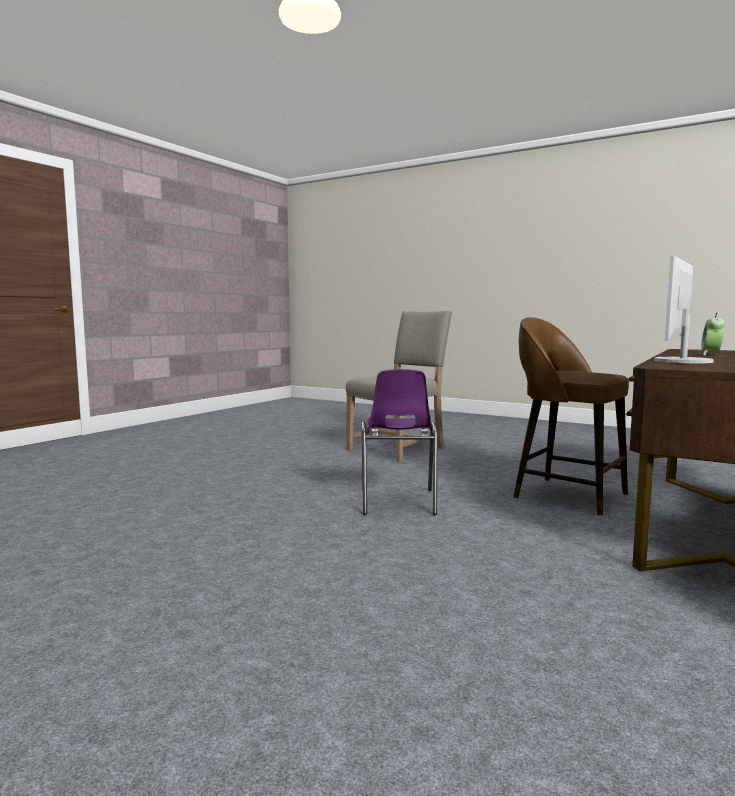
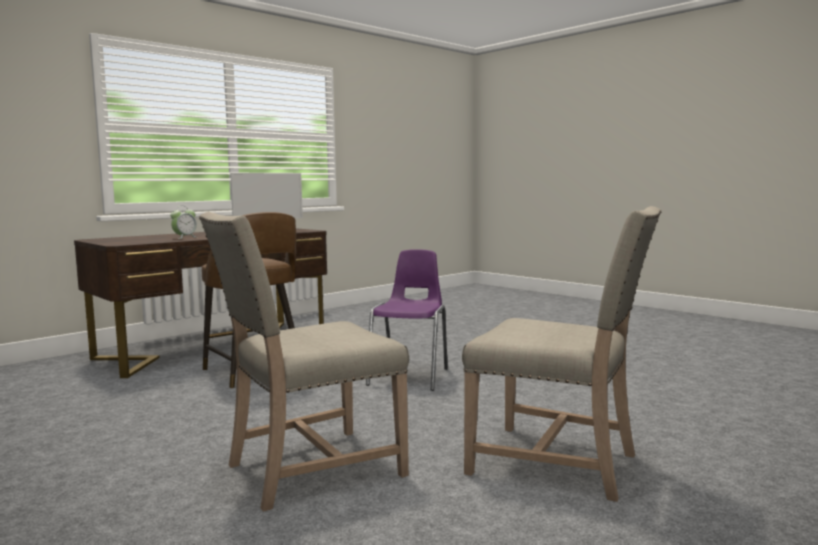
camera: 165 degrees left, 0 degrees up
(265, 458) = (559, 463): none -> beige chair

